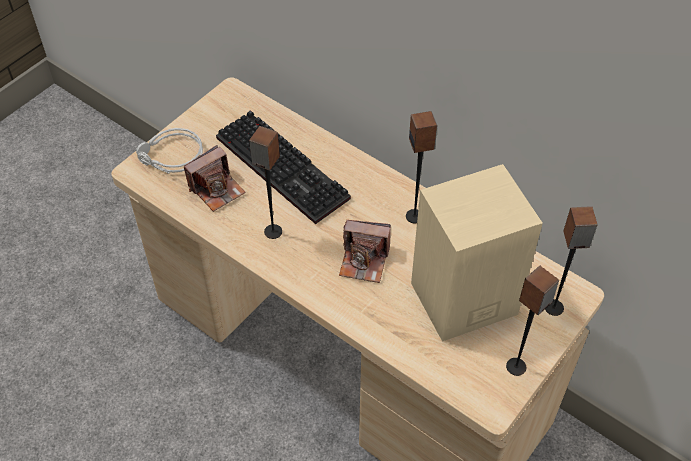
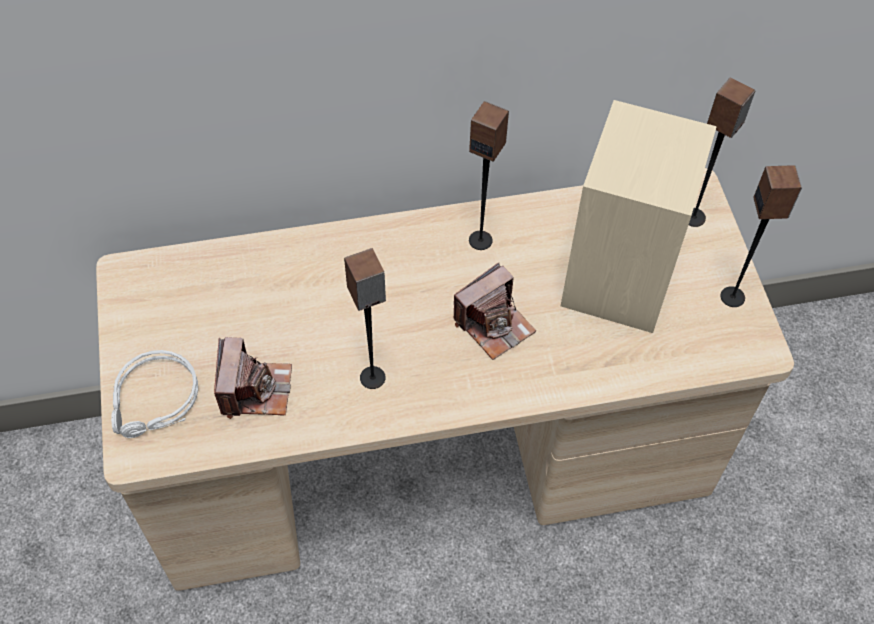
camera: 50 degrees left, 5 degrees up
(286, 168) = (296, 302): keyboard -> none

